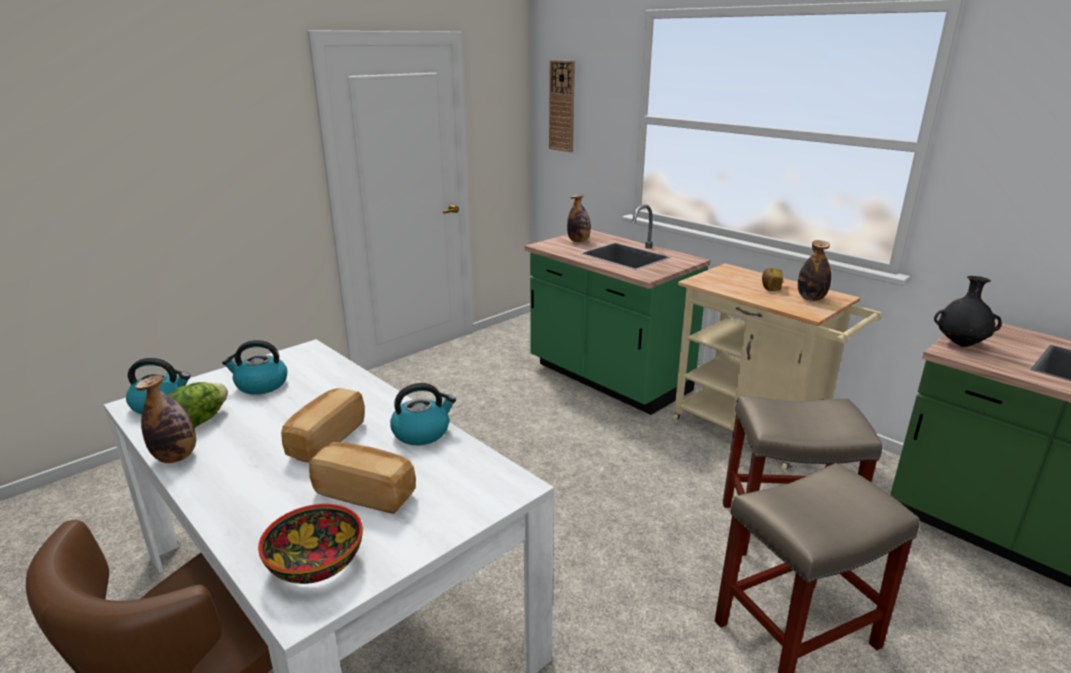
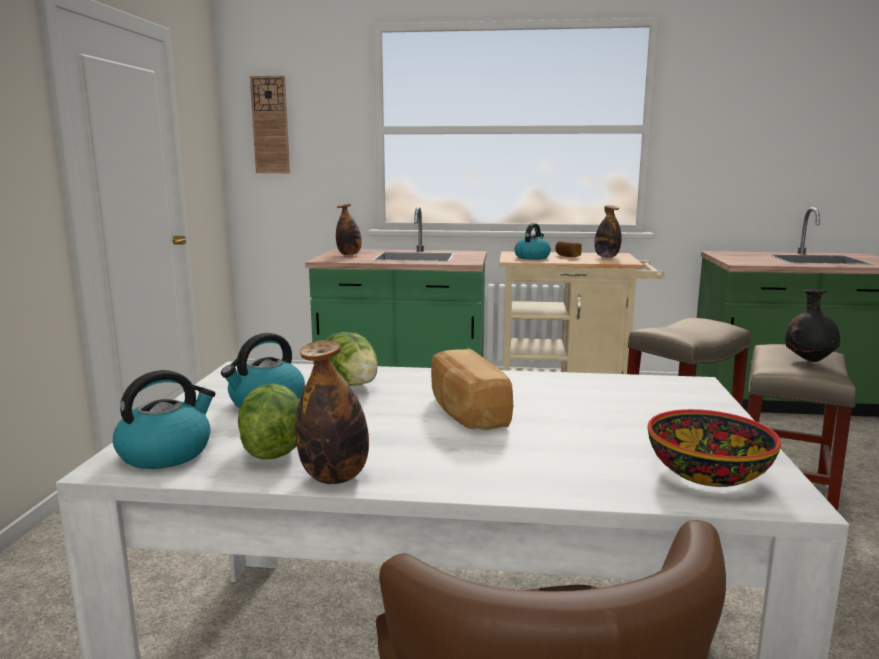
camera: 40 degrees left, 10 degrees down
(328, 385) = (352, 383): none -> lettuce
(366, 493) = (608, 425): bread -> none
(422, 432) = (537, 382): kettle -> kettle (532, 257)
(961, 344) = (735, 260): black vase -> black vase (809, 360)

